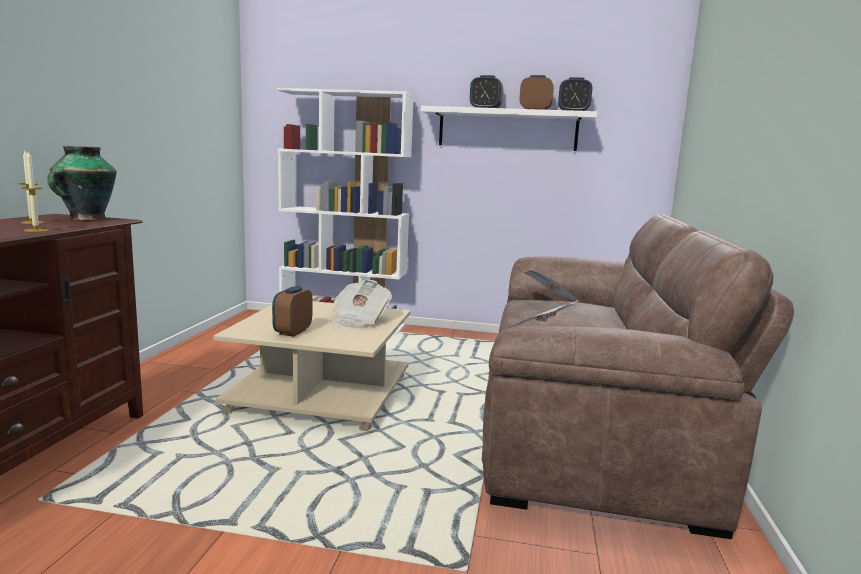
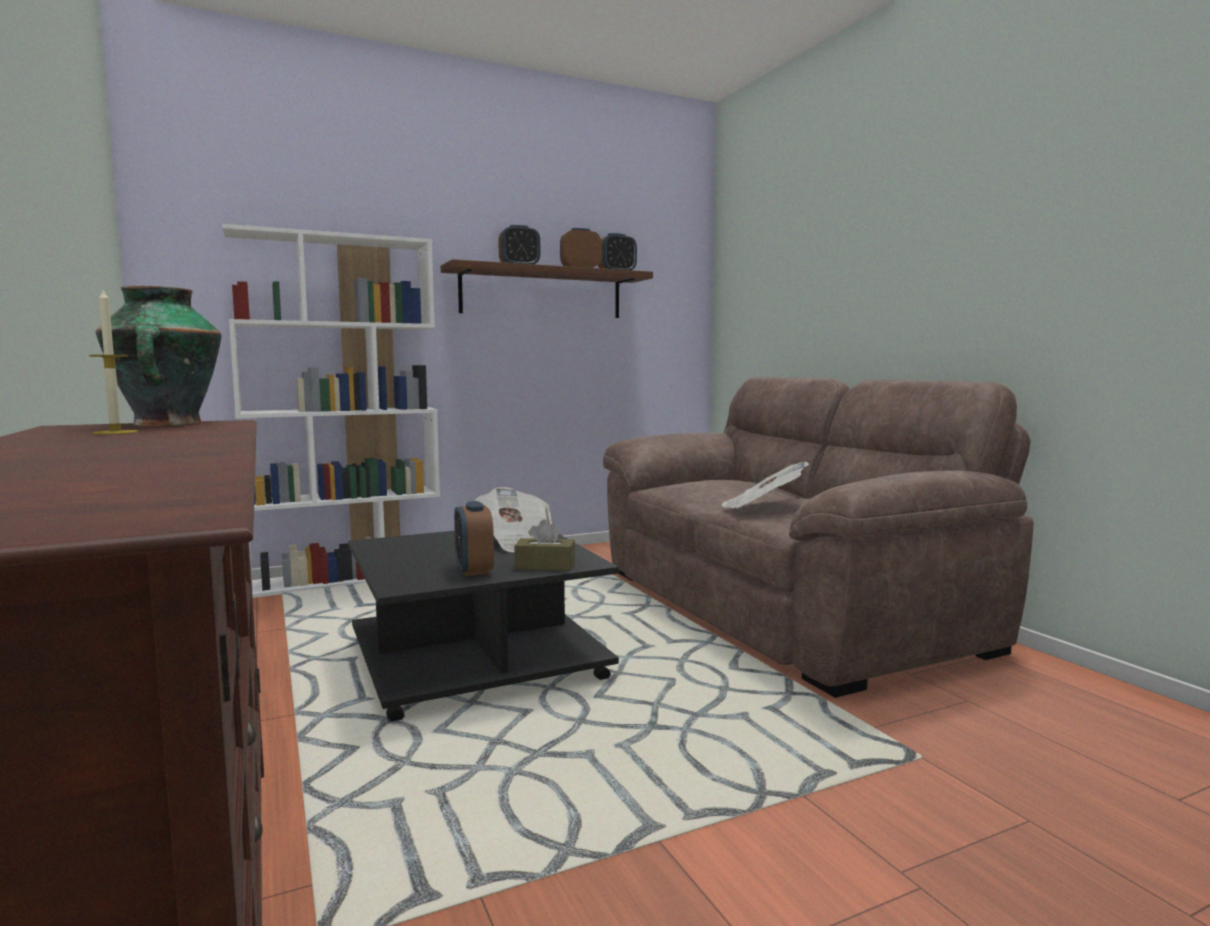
camera: 35 degrees left, 5 degrees down
(36, 230) = (213, 436): candle -> none
(322, 394) = (479, 660): beige coffee table -> black coffee table
(333, 340) = (545, 566): none -> brown tissue box
(507, 130) = (542, 293): white shelf -> brown shelf
(552, 302) = (699, 482): newspaper -> none

